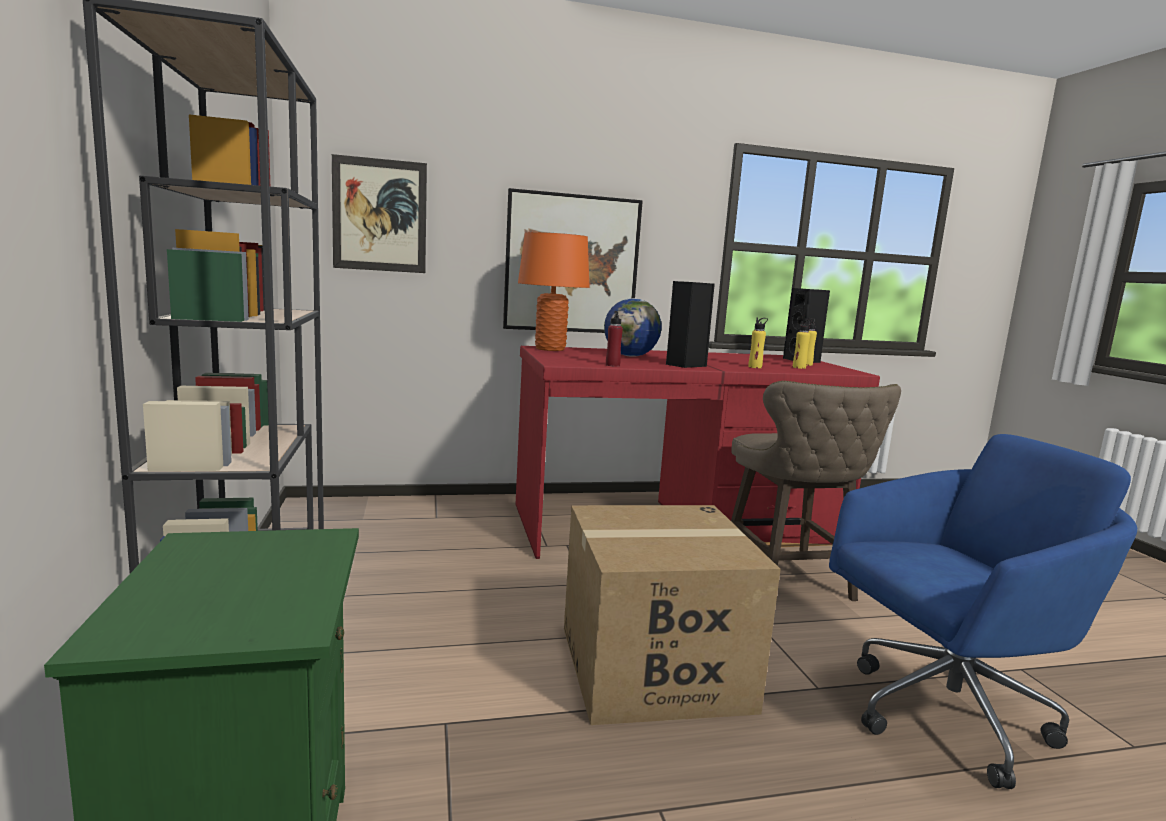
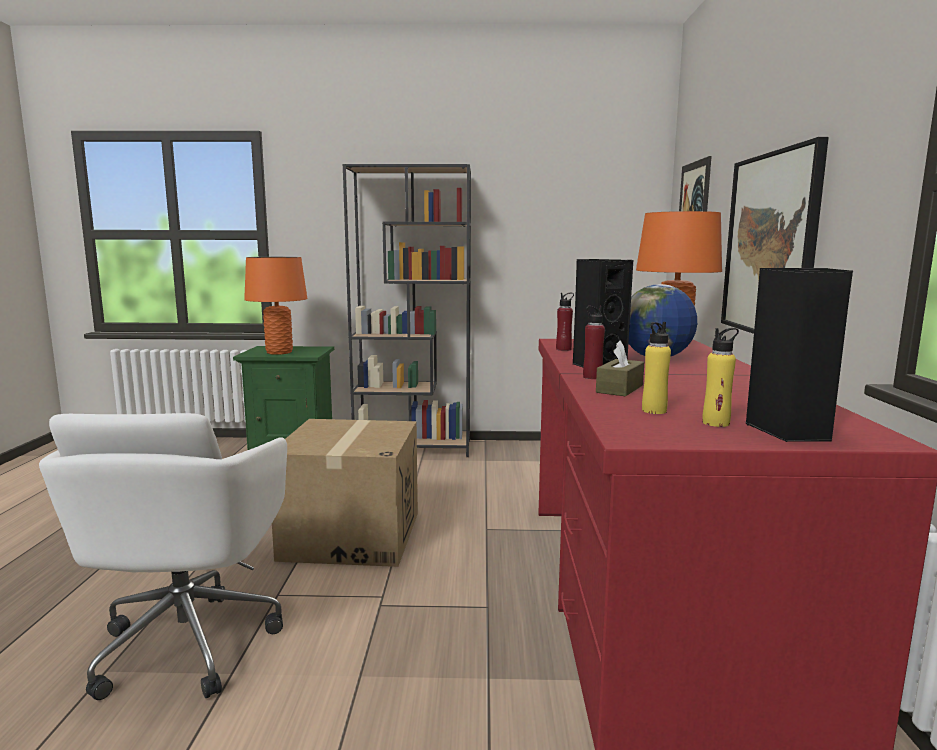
camera: 105 degrees right, 0 degrees up
(266, 584) = (279, 352): none -> orange table lamp
(727, 368) = (592, 377): none -> red bottle
(755, 367) = (619, 389): yellow bottle -> brown tissue box
(789, 582) = (463, 649): beige stool -> none
(939, 719) = (190, 641): blue office chair -> white office chair

